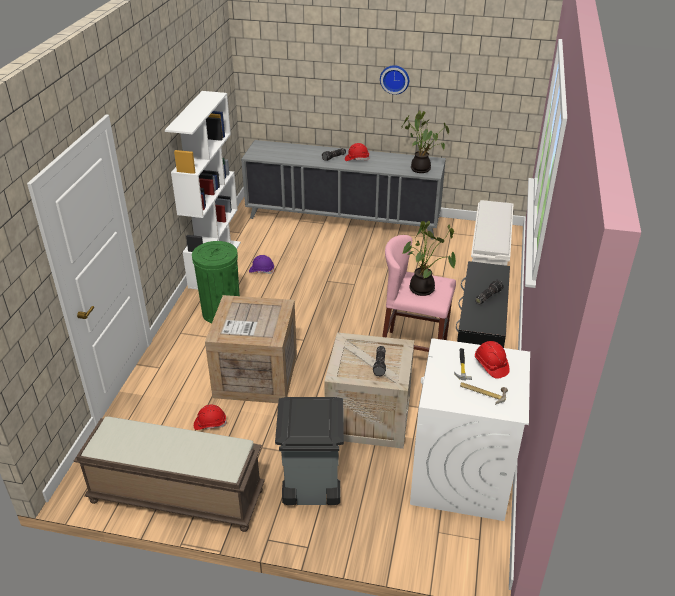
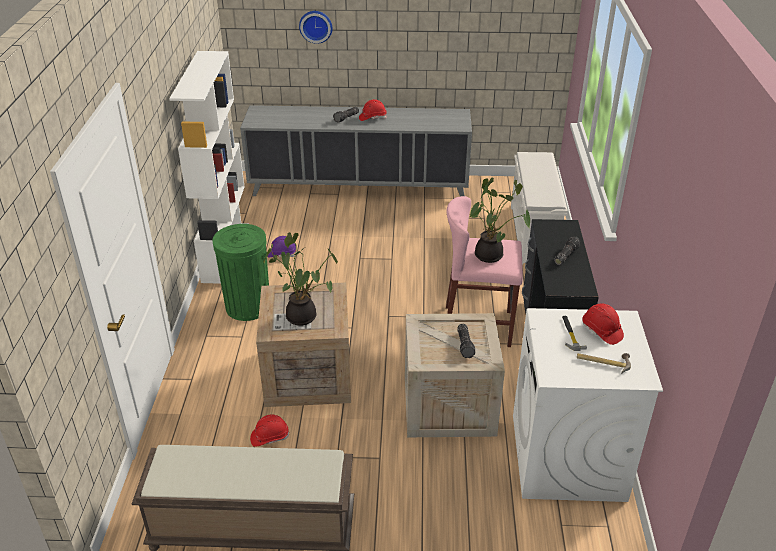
camera: 10 degrees left, 0 degrees up
(311, 489) = (407, 496): grey trash can -> none
(395, 79) = (409, 24): wall clock -> wall clock (316, 26)
(422, 168) = (448, 122): potted plant -> potted plant (303, 315)

